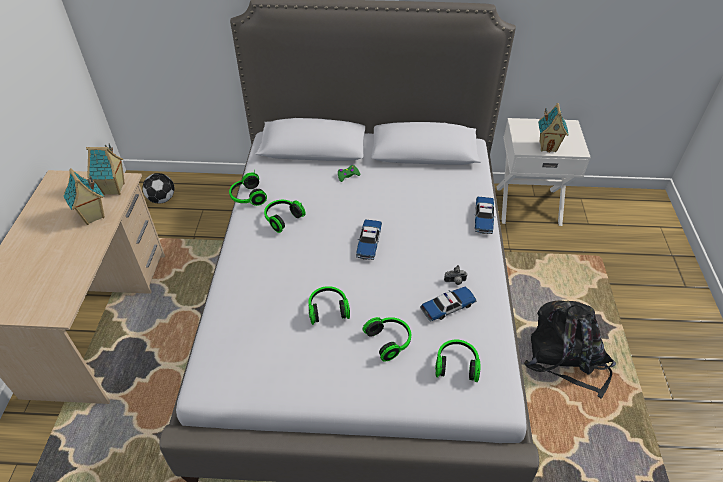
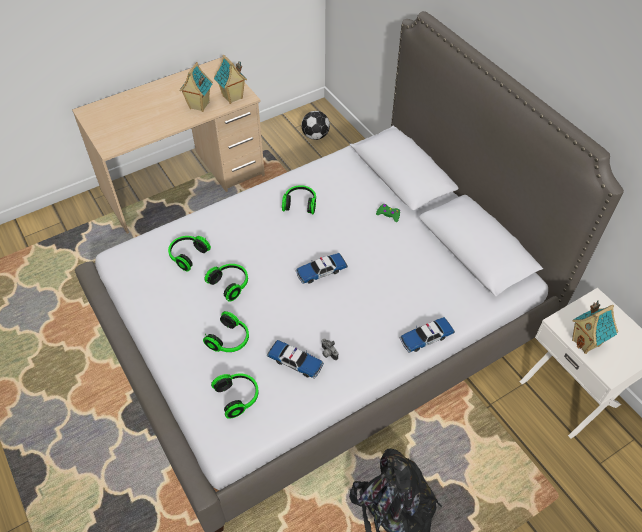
camera: 55 degrees right, 5 degrees up
(247, 197) = (304, 171): headphones -> headphones (187, 255)

